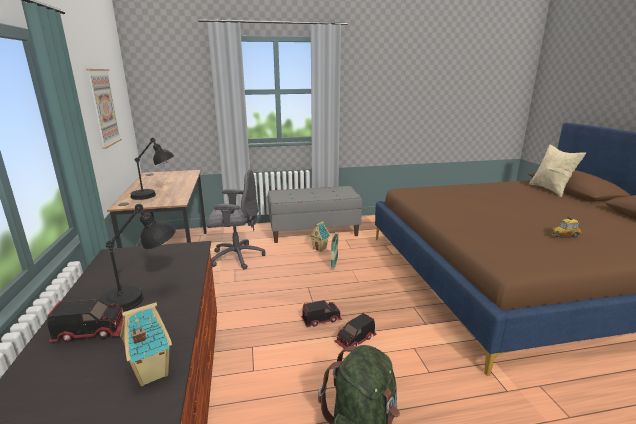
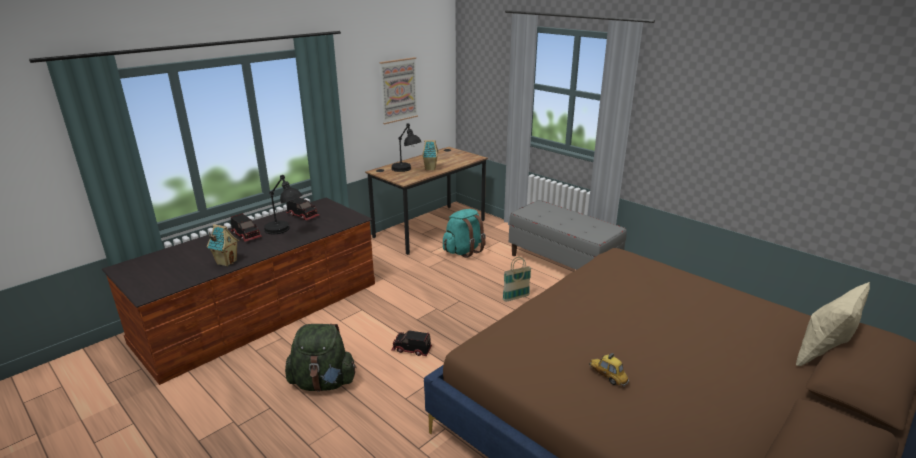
camera: 55 degrees right, 5 degrees up
(236, 257) = (464, 251): grey office chair -> turquoise backpack
(320, 248) = (534, 280): toy house -> toy house (431, 168)
(321, 319) = (421, 324): toy truck -> toy truck (303, 215)

